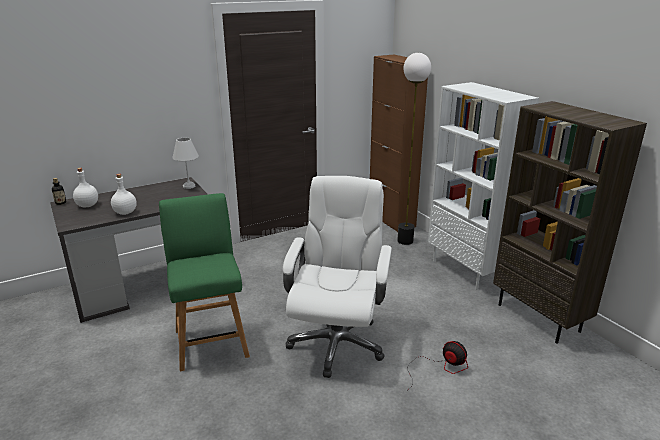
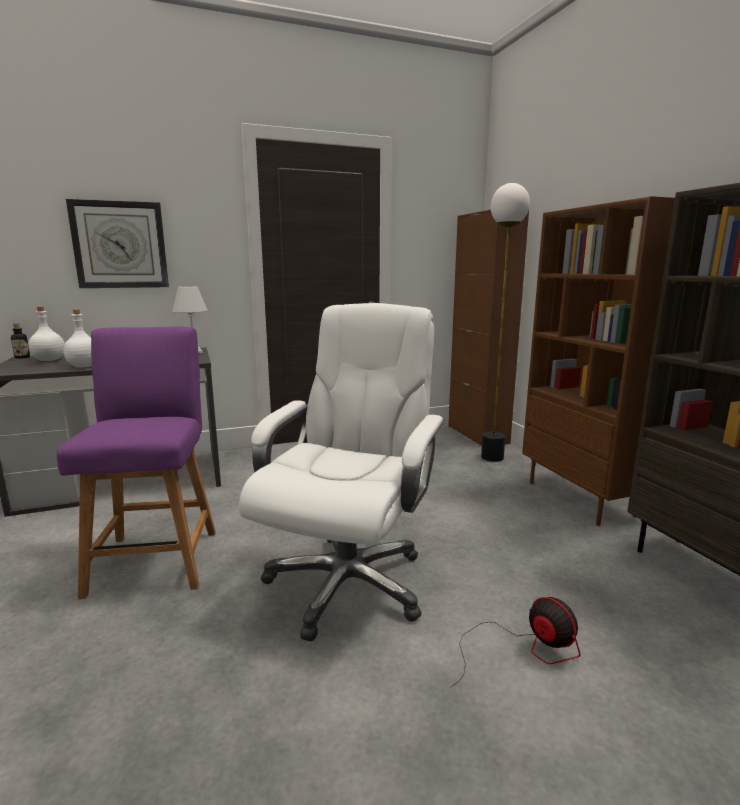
camera: 10 degrees right, 10 degrees down
(124, 108) = (120, 245): none -> wall clock
(211, 340) = (156, 558): green chair -> purple chair
(466, 271) = (581, 499): white bookcase -> brown bookcase

